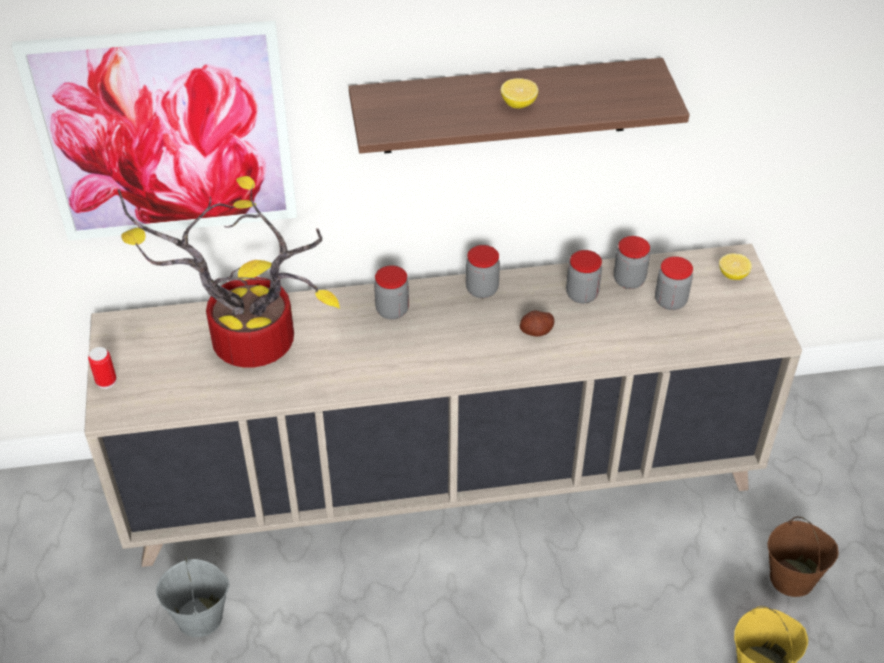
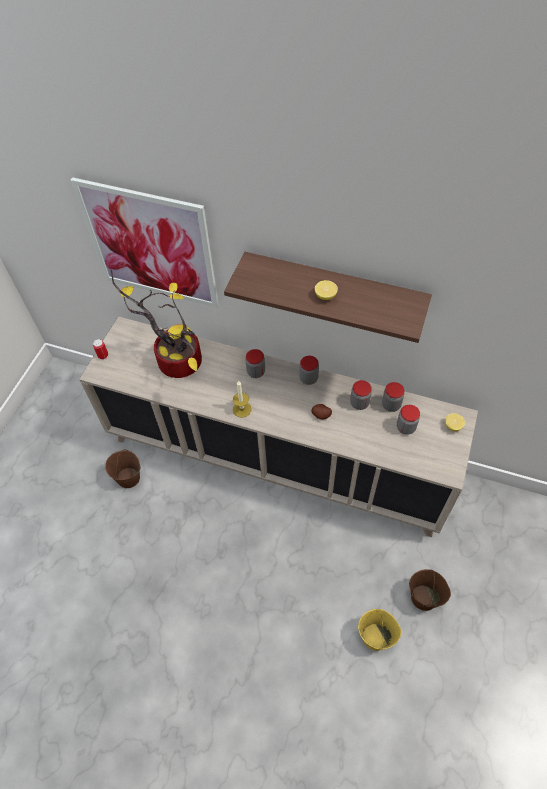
camera: 30 degrees right, 10 degrees up
(200, 617) = (129, 478): grey bucket -> brown bucket
(407, 370) = (242, 409): none -> candle

